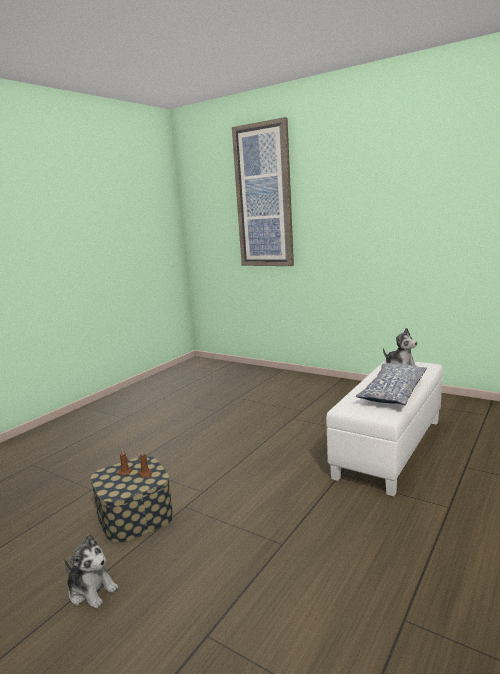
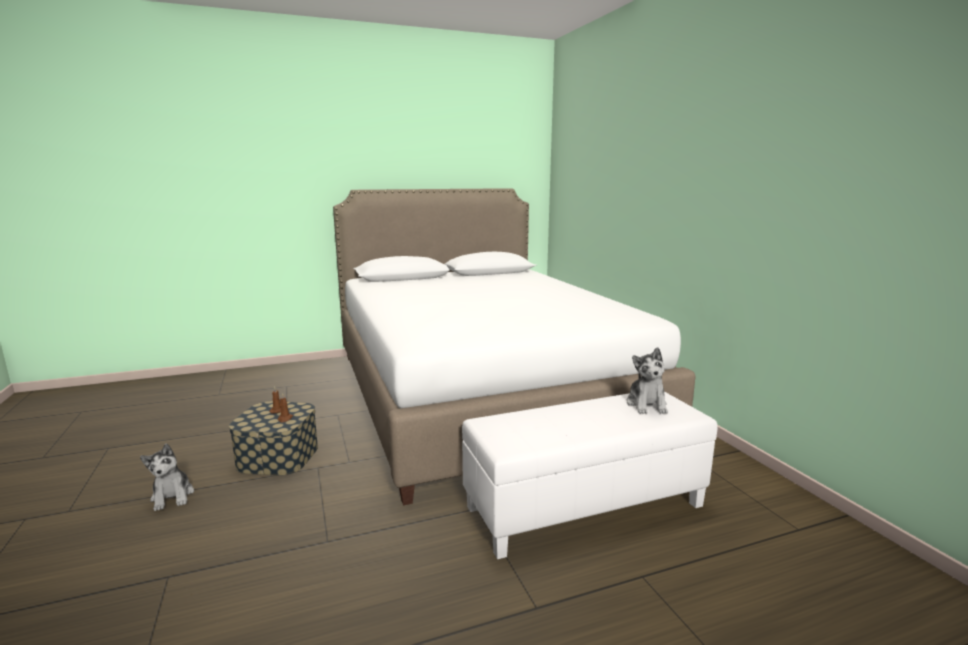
camera: 35 degrees right, 0 degrees up
(219, 410) = (481, 394): none -> white bed
(264, 196) = (618, 147): picture -> none
(392, 392) = (570, 427): pillow -> none

